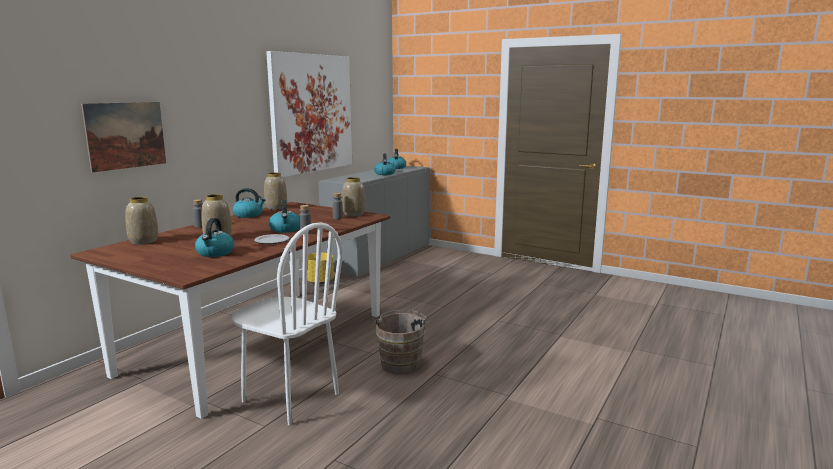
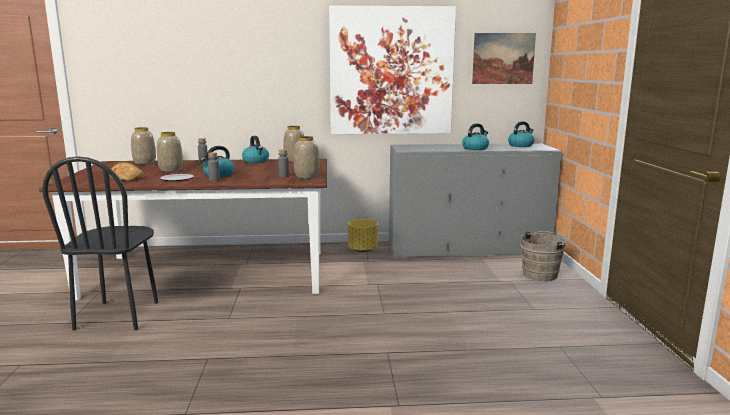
camera: 55 degrees right, 0 degrees up
(126, 135) = (173, 80): picture -> picture (503, 58)
(215, 253) = (126, 177): kettle -> bread
(290, 398) = (118, 315): white chair -> black chair
(401, 362) = (220, 335): brown bucket -> brown bucket (542, 274)

